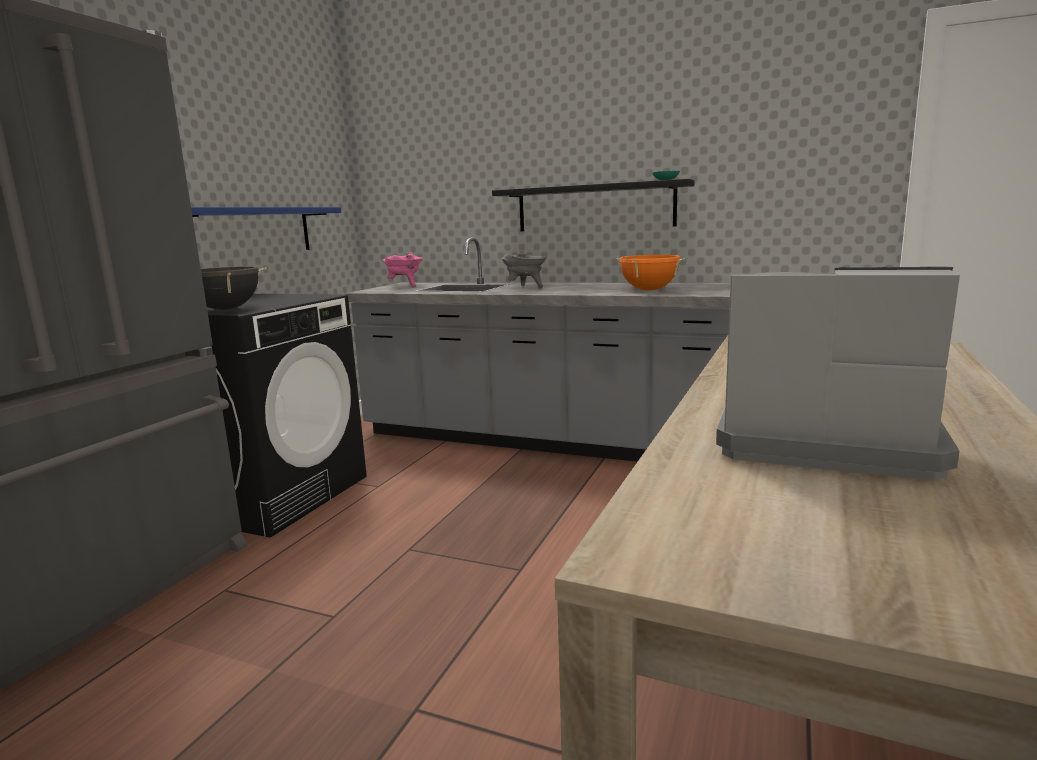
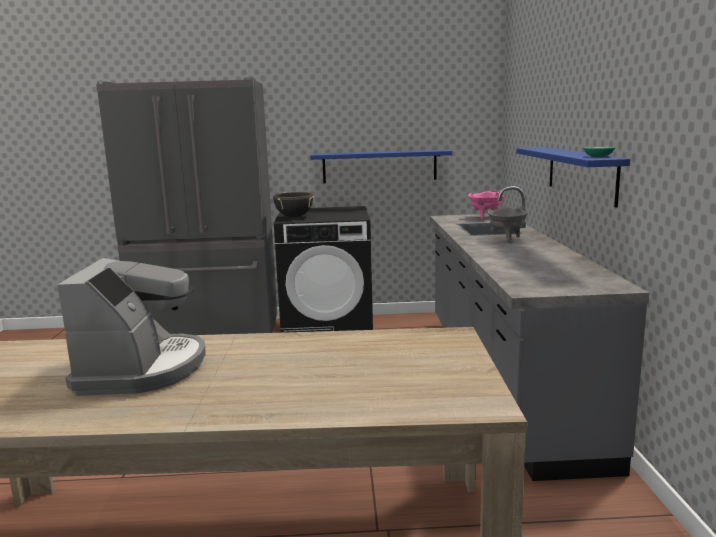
camera: 65 degrees right, 0 degrees up
(595, 207) = (581, 173): black shelf -> blue shelf
(649, 290) = (526, 268): orange cooking pot -> none

